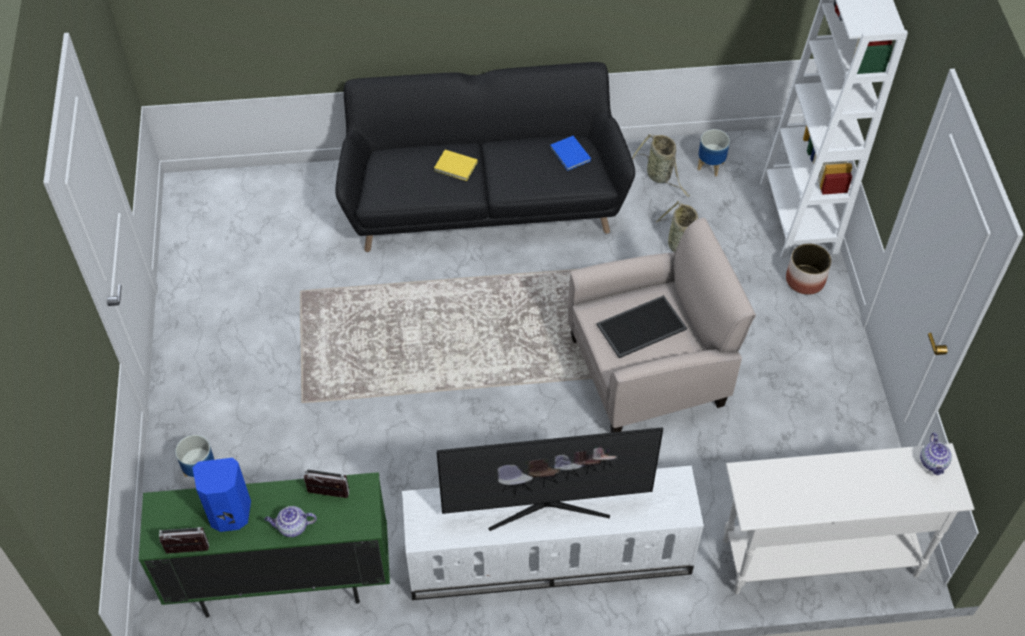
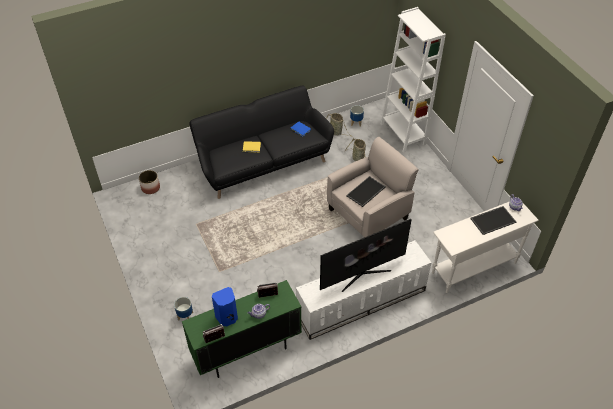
camera: 20 degrees left, 5 degrees down
(805, 279) = (417, 158): planter -> planter (150, 187)
(870, 477) = (493, 220): none -> tray

